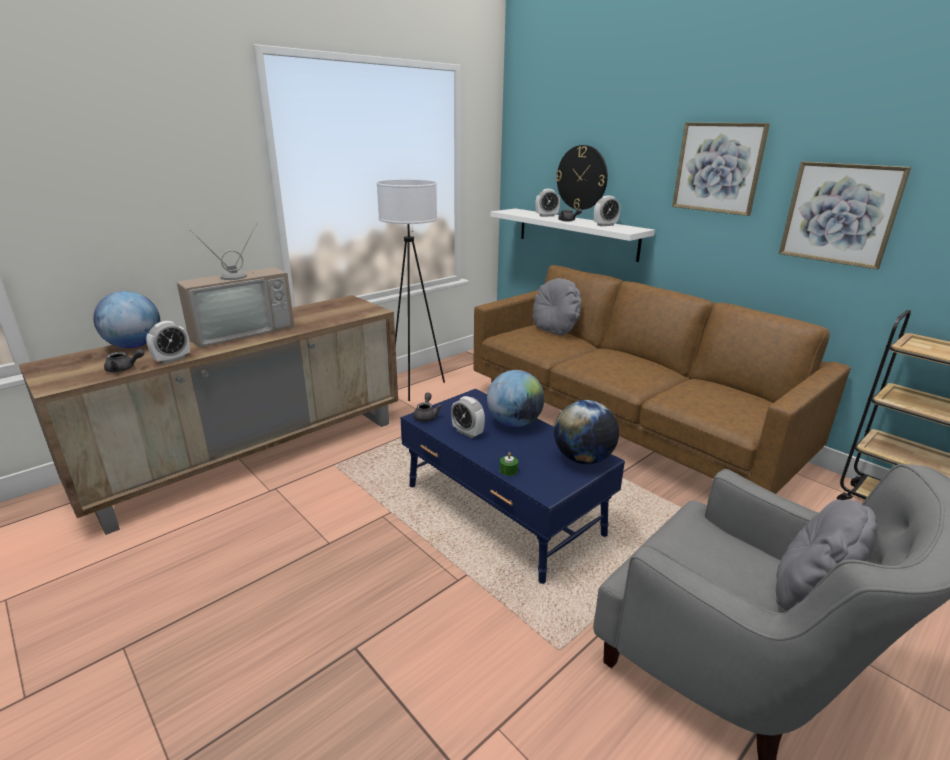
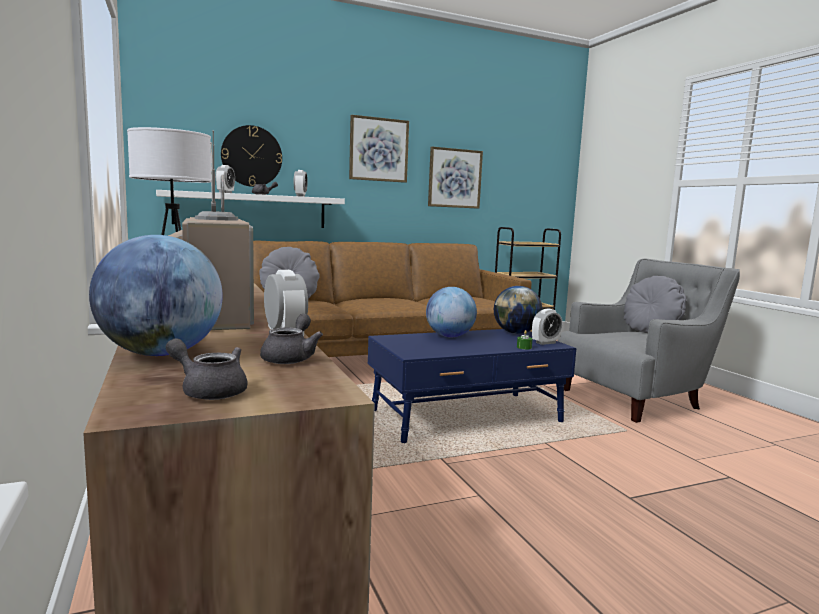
camera: 70 degrees left, 15 degrees down
(426, 416) = (411, 353): grey teapot -> grey teapot (209, 391)
(467, 432) = (455, 347): alarm clock -> alarm clock (545, 343)

